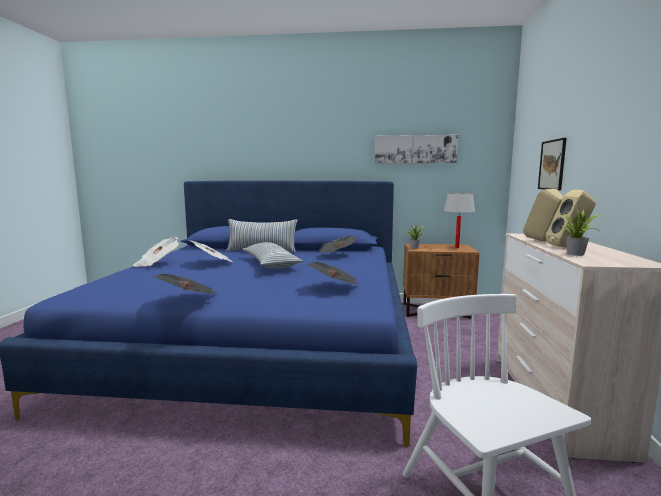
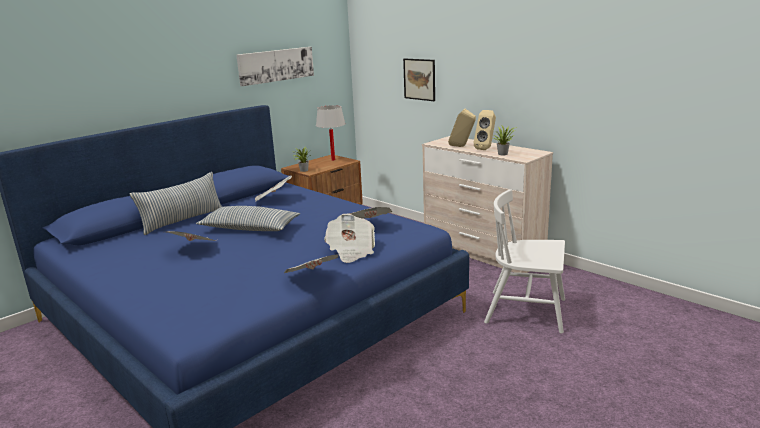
camera: 50 degrees left, 10 degrees up
(157, 263) = (129, 275): newspaper -> newspaper (351, 251)

